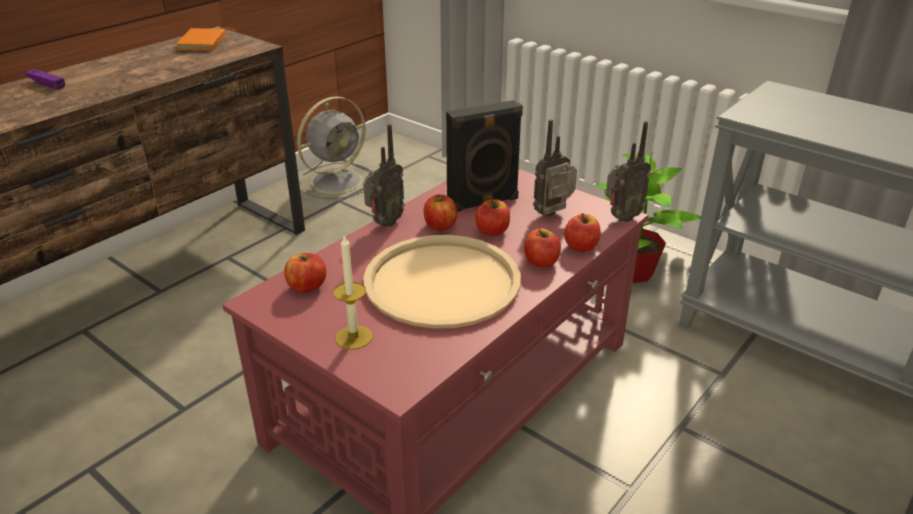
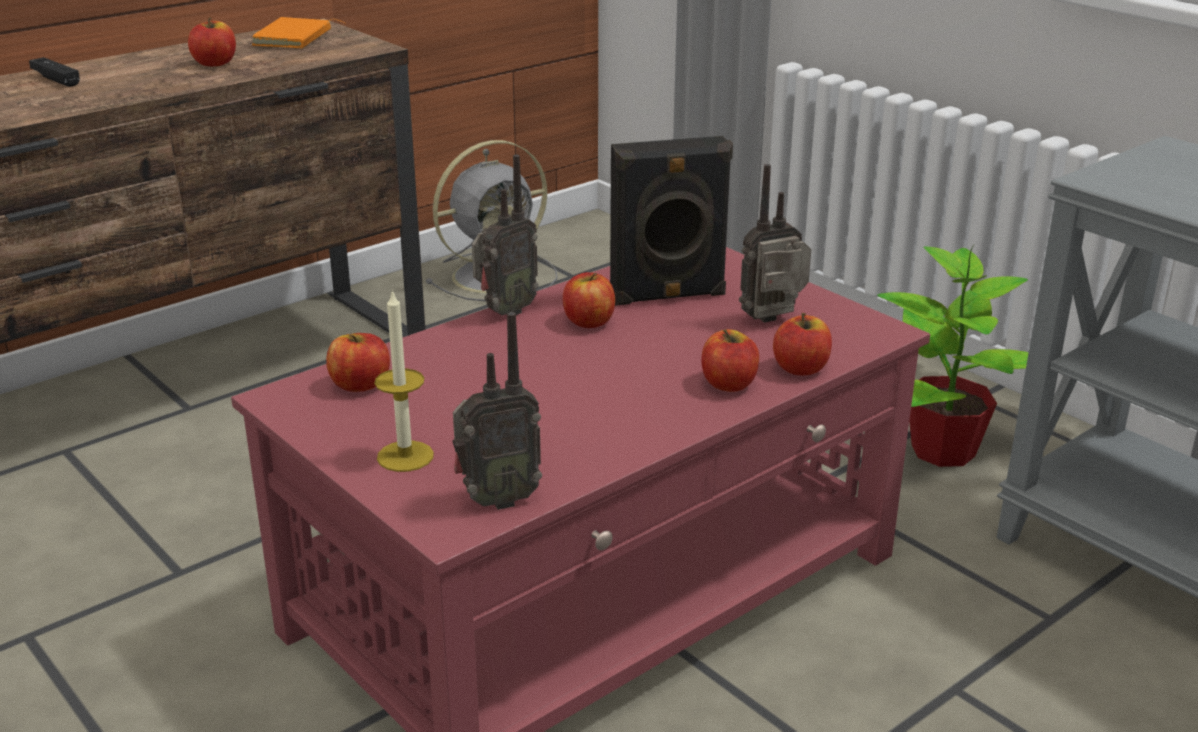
camera: 10 degrees right, 5 degrees down
(47, 84) = (56, 79): purple game controller -> black game controller
(442, 282) = (564, 397): beige tray -> none
(492, 231) = (667, 336): apple -> apple (215, 63)
(621, 218) = (882, 334): radio -> radio (496, 500)

